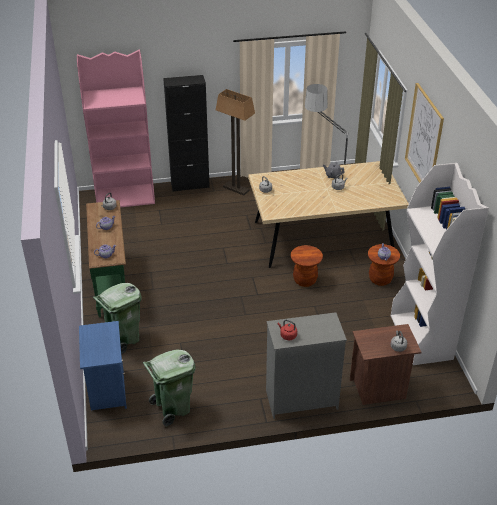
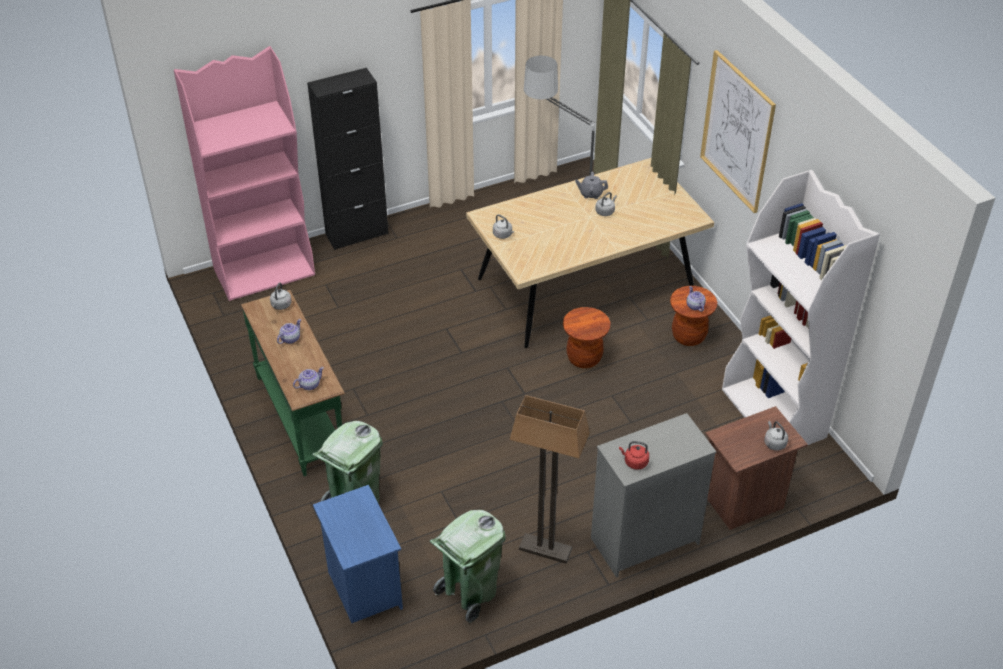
camera: 15 degrees left, 5 degrees up
(236, 189) = (430, 229): floor lamp -> floor lamp (545, 549)

